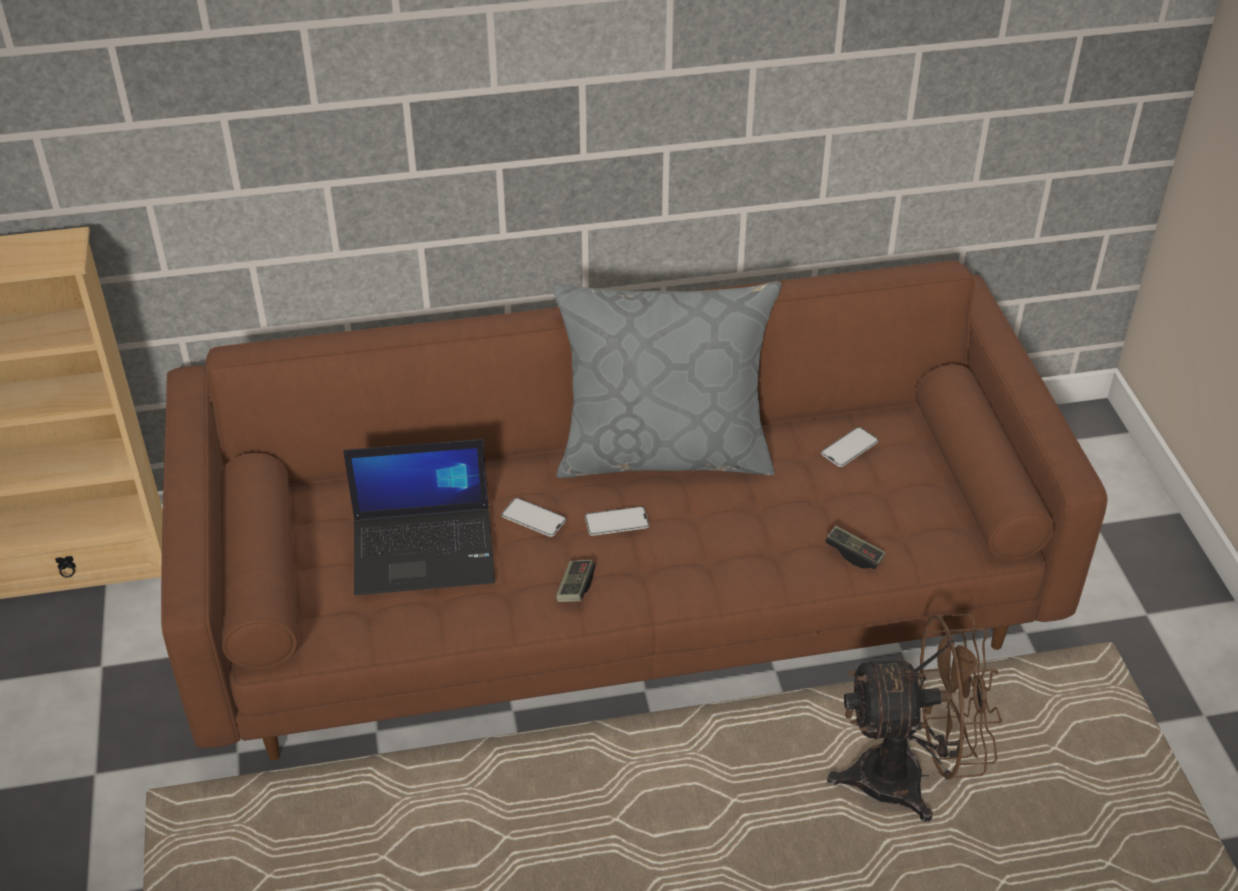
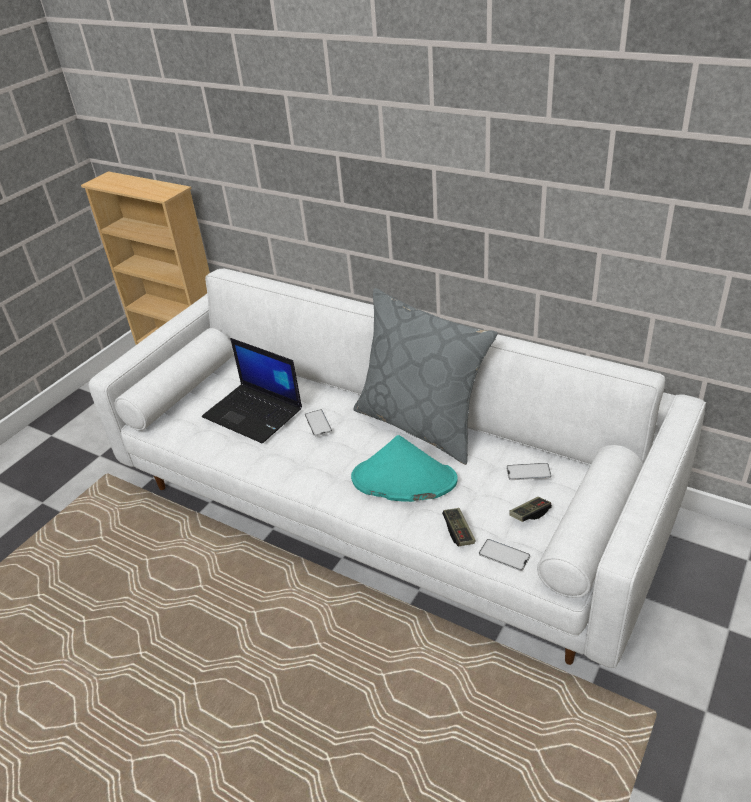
camera: 45 degrees right, 5 degrees down
(575, 588) = (295, 466): game controller -> game controller (530, 514)
(616, 521) = (354, 445): phone -> phone (504, 555)
(619, 591) = (385, 501): brown sofa -> white sofa
(727, 530) = (403, 480): none -> turquoise hat
(908, 778) = (425, 700): brown fan -> none

